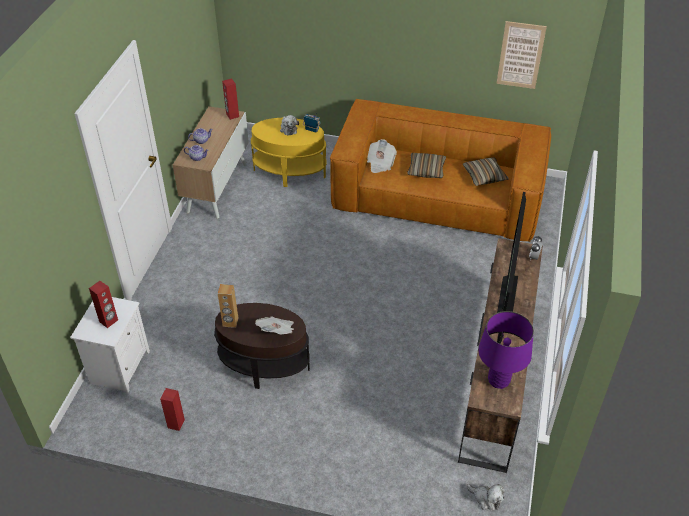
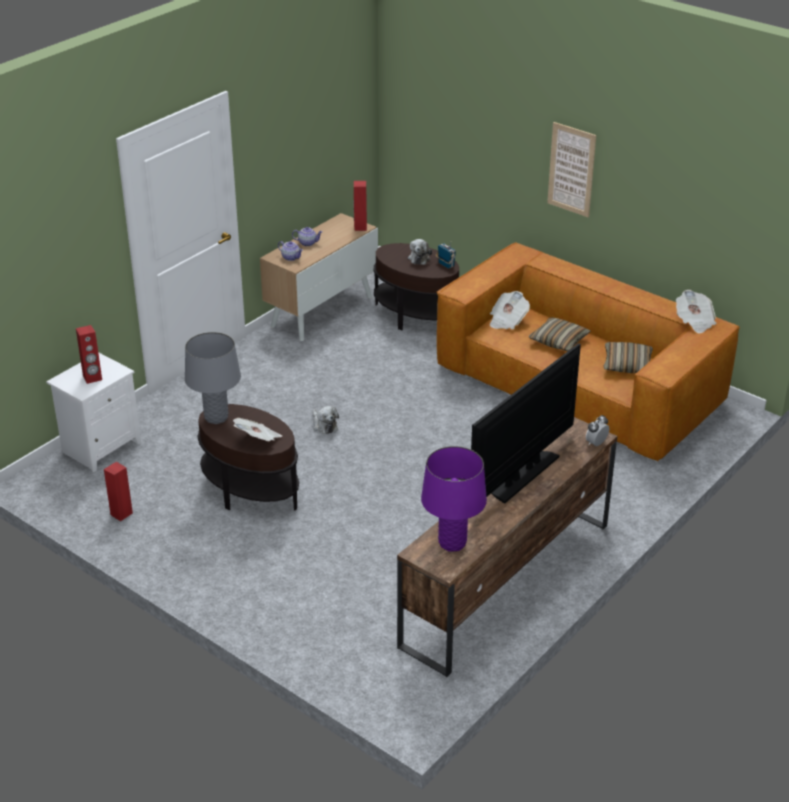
camera: 25 degrees right, 10 degrees down
(230, 322) = (216, 418): brown speaker -> grey table lamp
(290, 172) = (416, 317): yellow side table -> brown side table
(486, 499) = (403, 692): plush toy -> plush toy (324, 425)
(520, 55) = (708, 218): picture -> picture (571, 169)
(521, 132) = (694, 321): none -> newspaper

